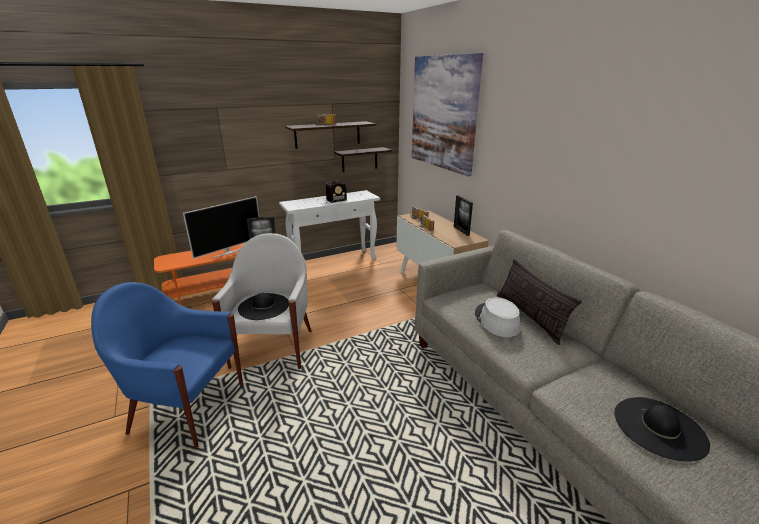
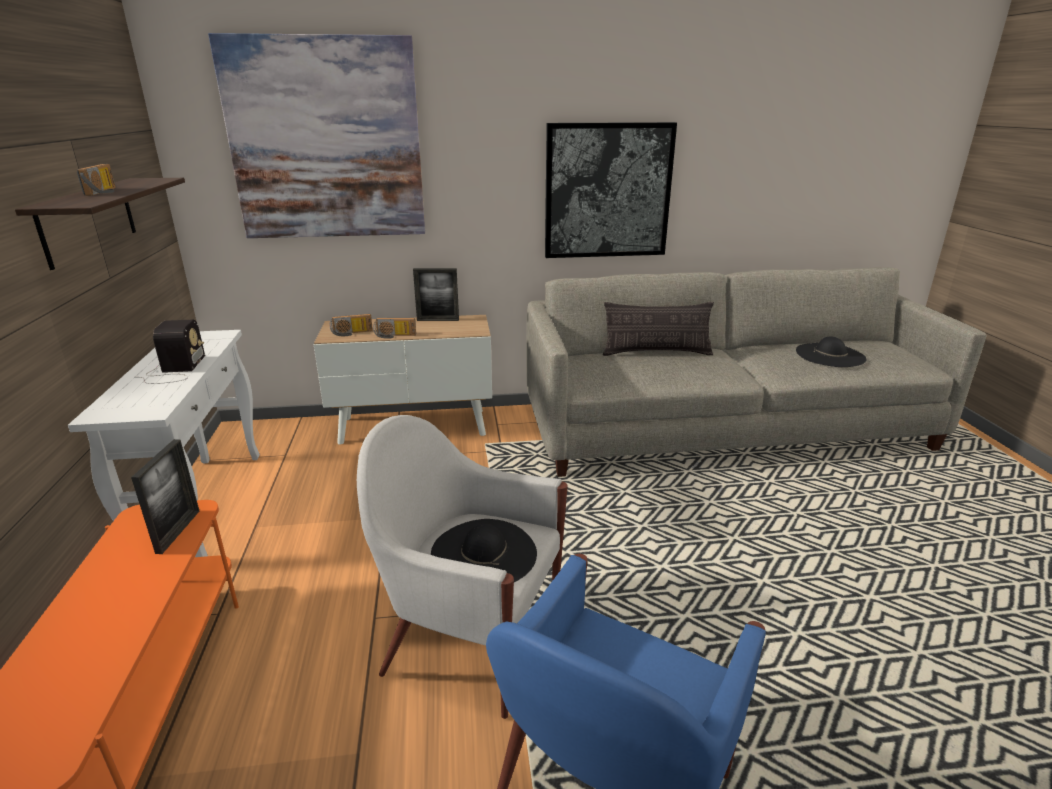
camera: 70 degrees left, 0 degrees up
(228, 252) = (127, 596): television -> none
(359, 159) = (144, 268): shelf -> none
(496, 320) = (660, 368): grey hat -> none
(576, 178) = (607, 191): none -> picture

